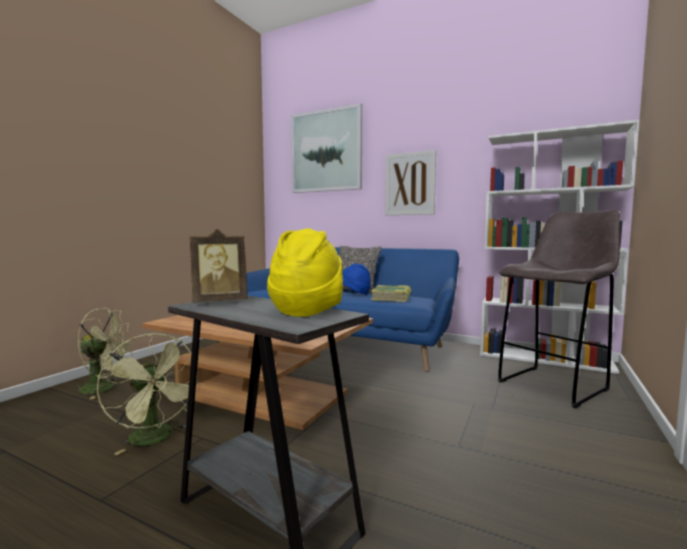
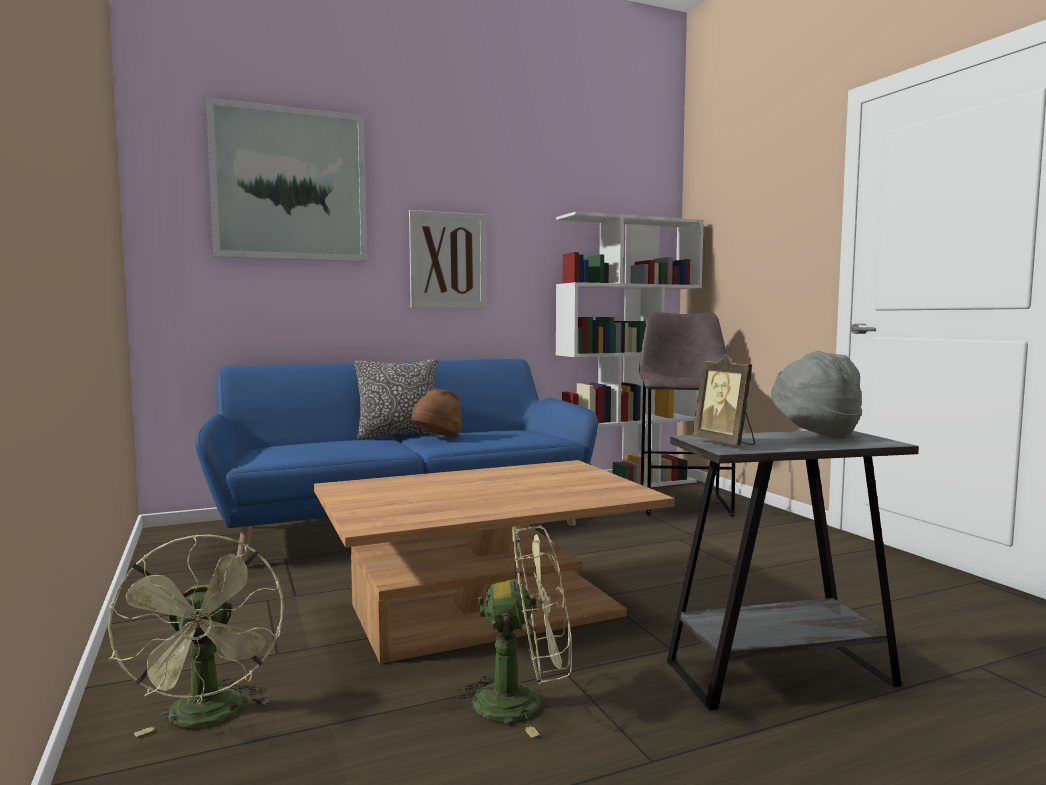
camera: 50 degrees left, 0 degrees up
(105, 388) = (208, 718): green fan -> green fan turned 120 degrees clockwise
(219, 302) = (725, 443): picture frame -> picture frame turned 135 degrees clockwise
(307, 310) = (814, 434): yellow hat -> grey hat
(355, 294) = (437, 439): blue hat -> brown hat
(392, 298) = (498, 435): book -> none

